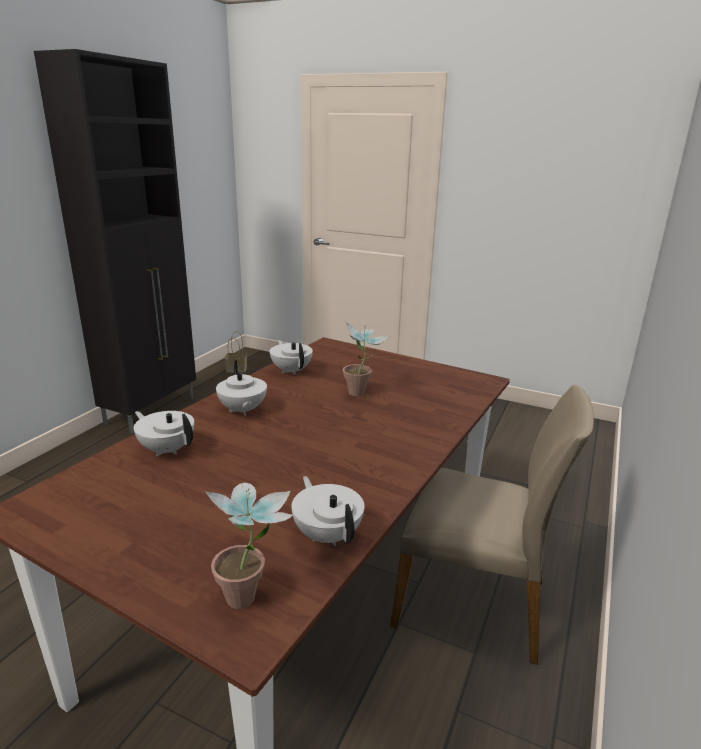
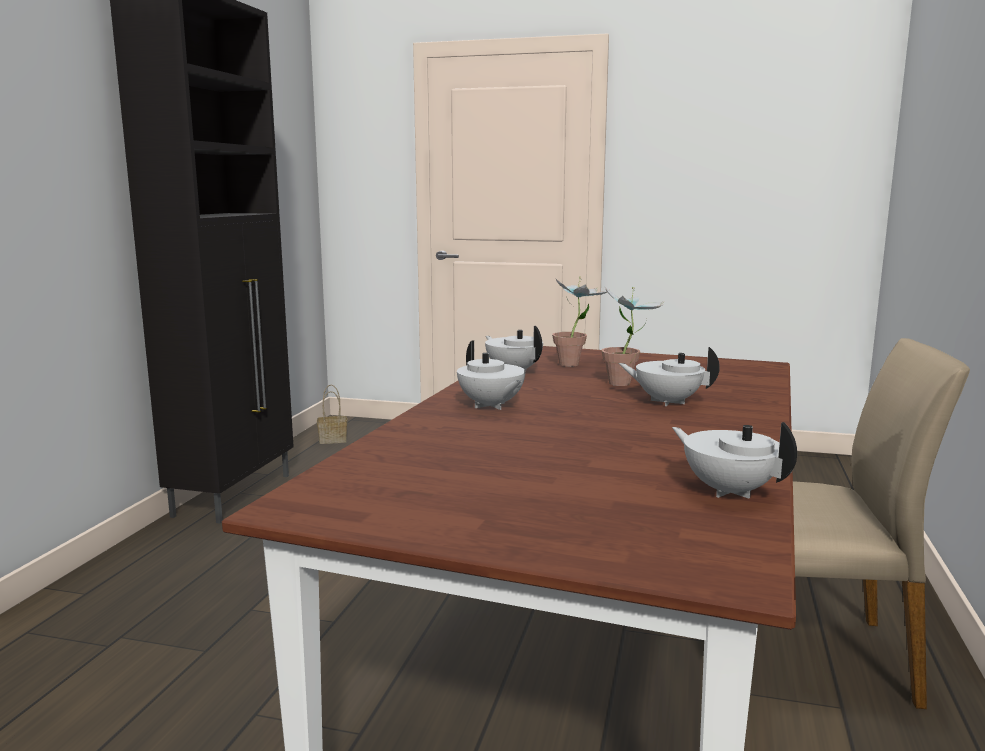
camera: 10 degrees left, 10 degrees down
(167, 449) = (431, 442): white teapot -> white teapot (667, 402)
(252, 598) = (700, 546): potted plant -> potted plant (576, 364)

